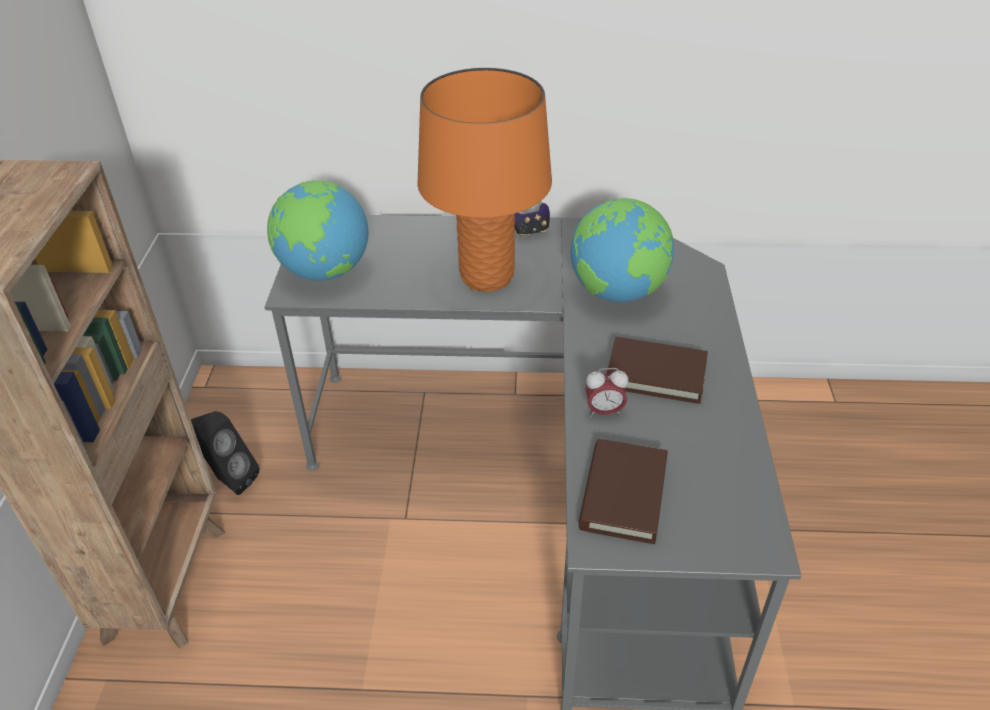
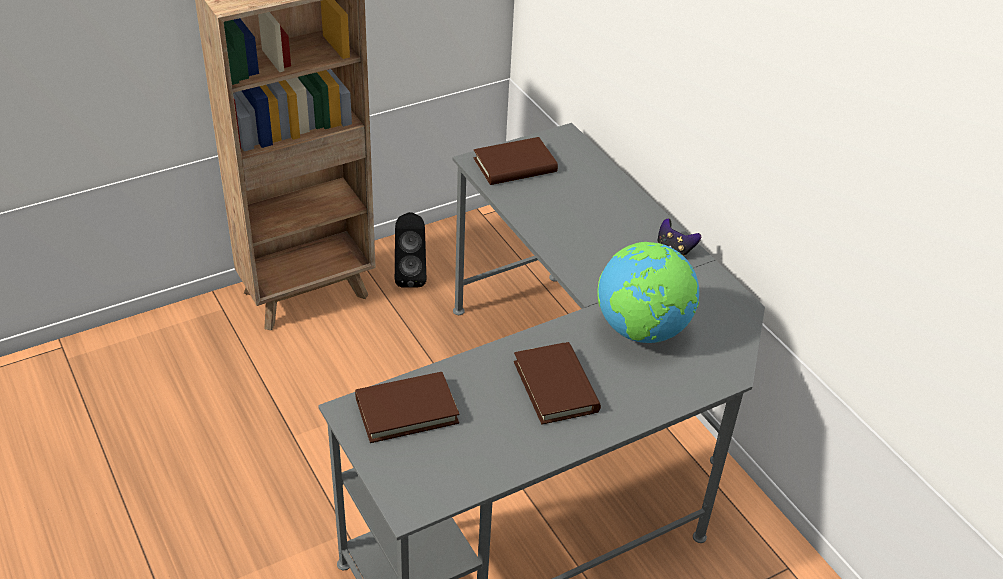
camera: 55 degrees right, 0 degrees up
(325, 272) = (515, 165): globe -> brown book
(486, 277) = (588, 248): orange table lamp -> none
(604, 411) = (486, 371): alarm clock -> none

